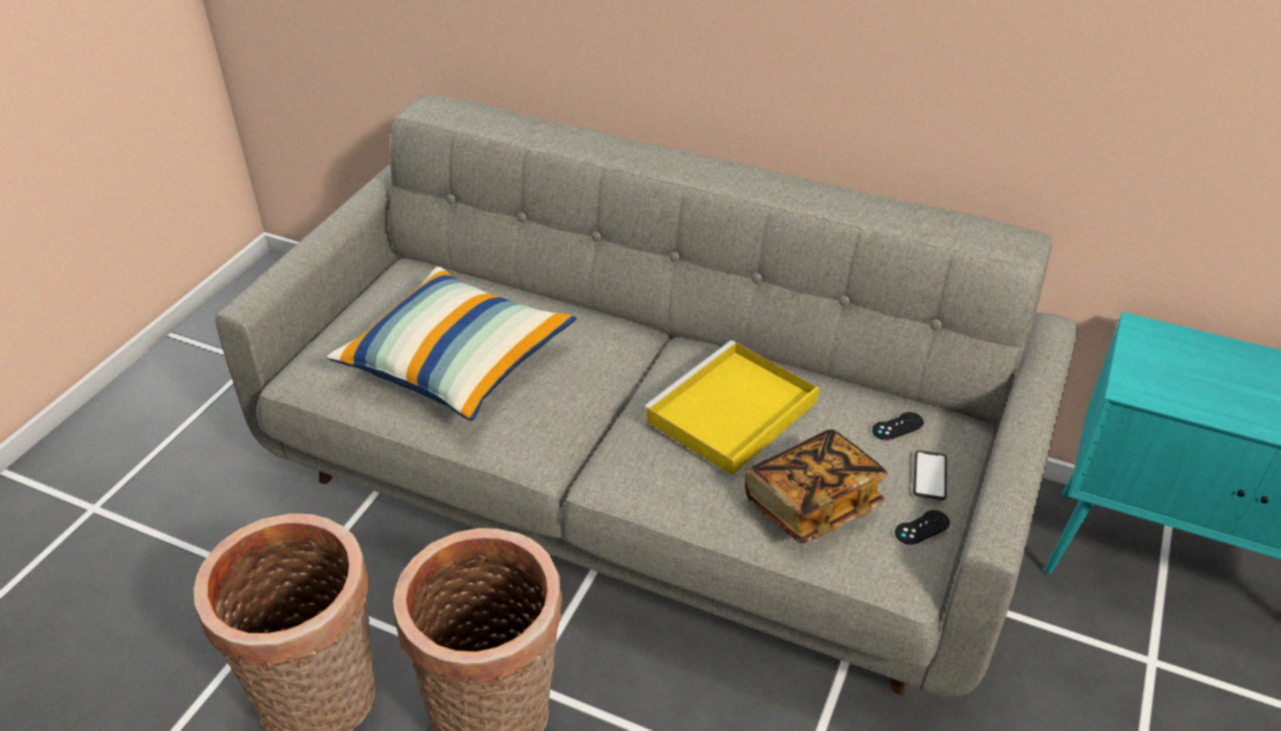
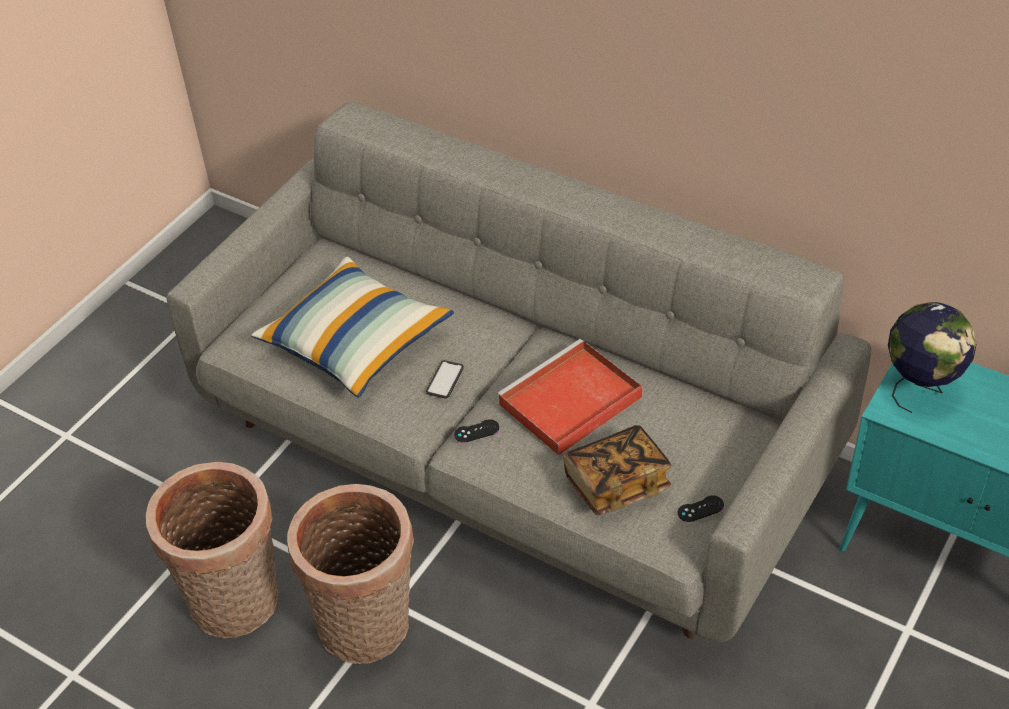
camera: 10 degrees right, 5 degrees up
(730, 413) = (568, 402): yellow tray -> red tray
(897, 426) = (704, 423): black game controller -> black game controller (476, 431)
(930, 476) = (719, 467): phone -> phone (445, 380)
(1161, 363) = (920, 388): none -> globe

